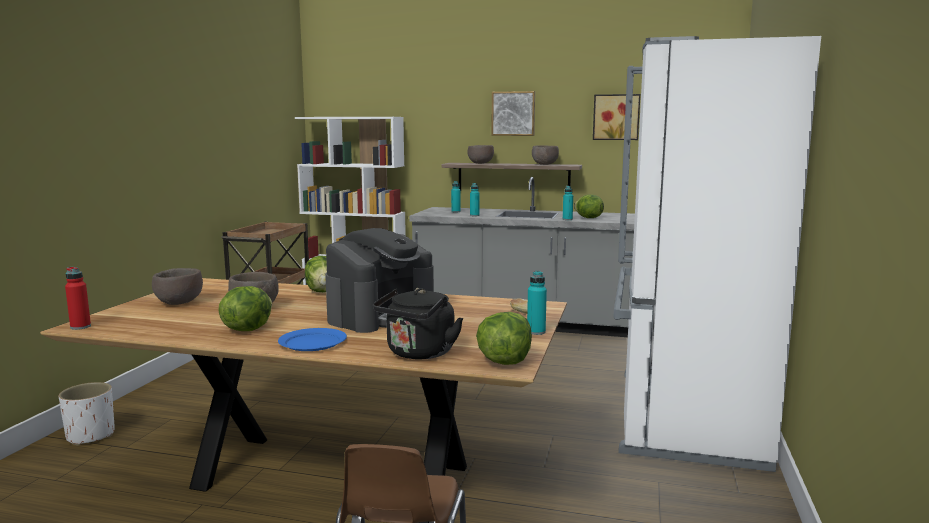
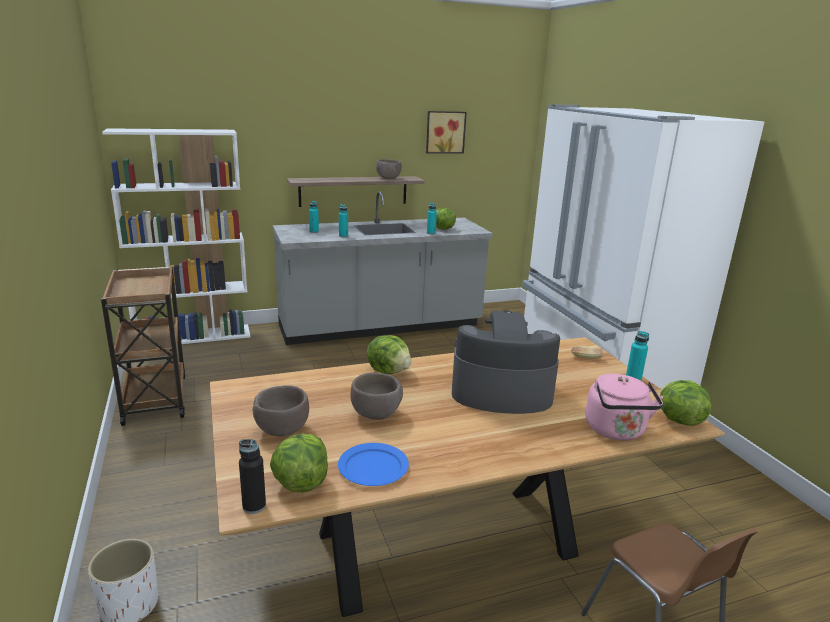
camera: 35 degrees left, 10 degrees up
(80, 327) = (254, 506): red bottle -> black bottle
(247, 329) = (432, 447): lettuce -> lettuce (300, 482)
(313, 343) = (522, 446): blue plate -> blue plate (373, 467)
(381, 315) = (500, 391): coffee machine -> coffee machine turned 90 degrees counterclockwise
(418, 354) = (616, 431): black kettle -> pink kettle
(480, 163) = (326, 179): brown bowl -> none
(513, 113) = (352, 127): picture -> none

